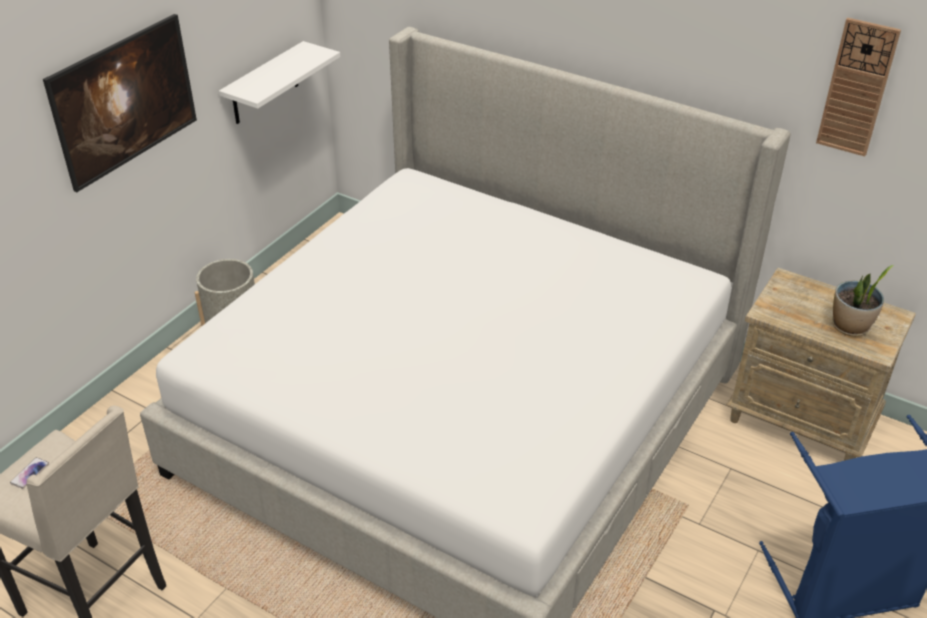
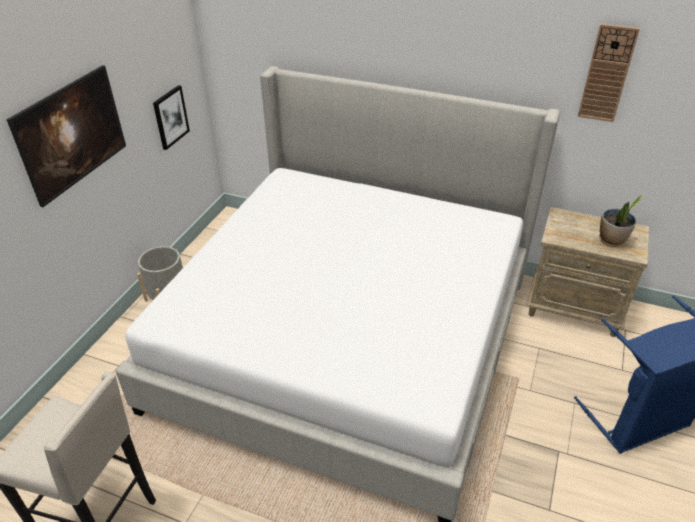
camera: 10 degrees left, 0 degrees up
(29, 473) = (39, 435): phone -> none
(265, 84) = (170, 117): white shelf -> picture

